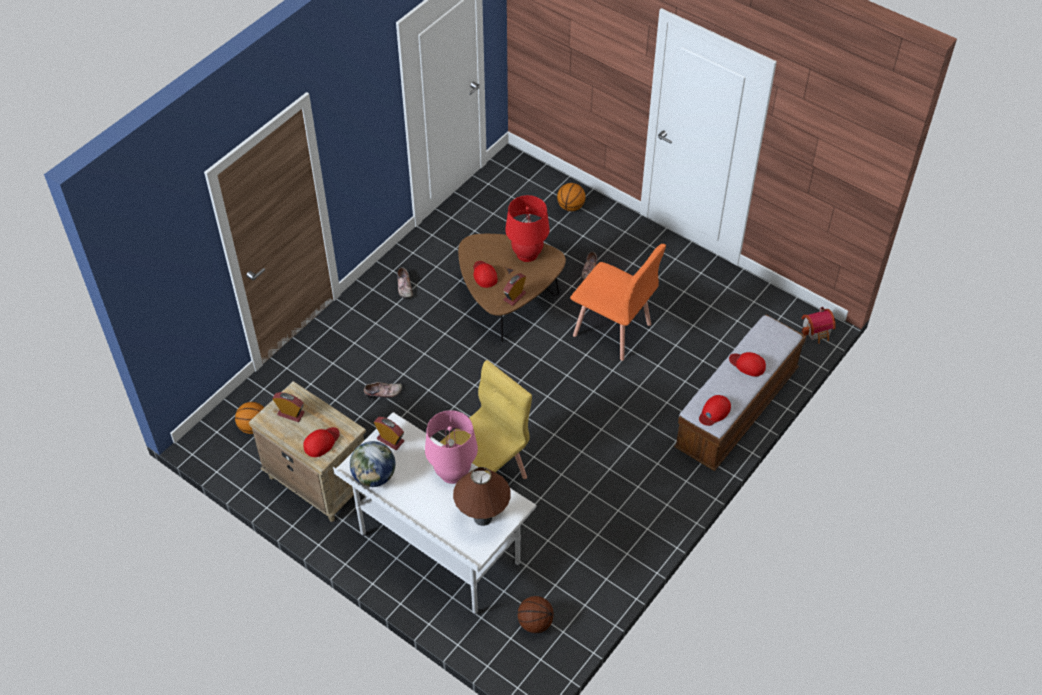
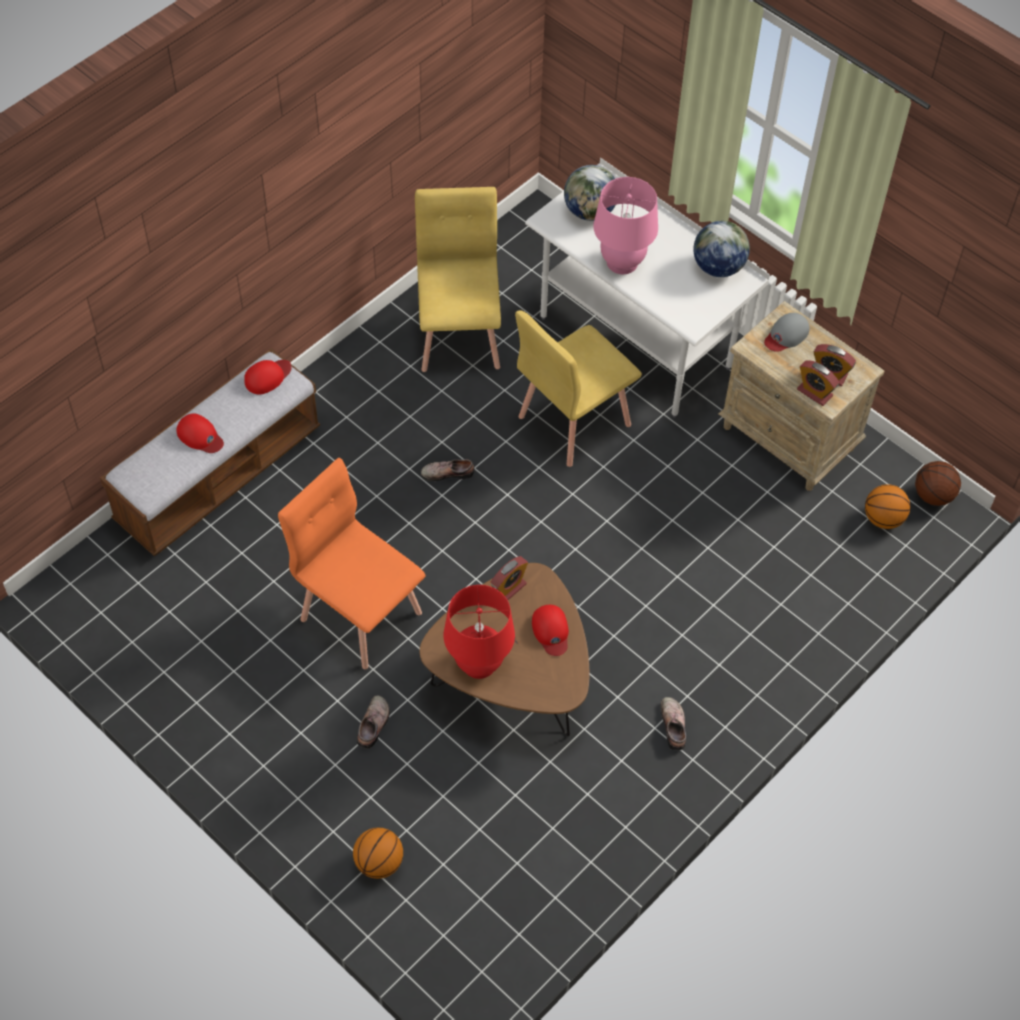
camera: 175 degrees left, 5 degrees up
(321, 442) = (786, 335): red cap -> grey cap
(383, 393) = (705, 549): shoe -> shoe (447, 472)
(390, 440) = (698, 307): alarm clock -> alarm clock (814, 392)
(482, 517) = (590, 211): brown table lamp -> globe
(534, 622) = (531, 258): basketball -> basketball (934, 495)
(583, 539) = (460, 337): none -> yellow chair
(817, 331) = (56, 581): toy house -> none

